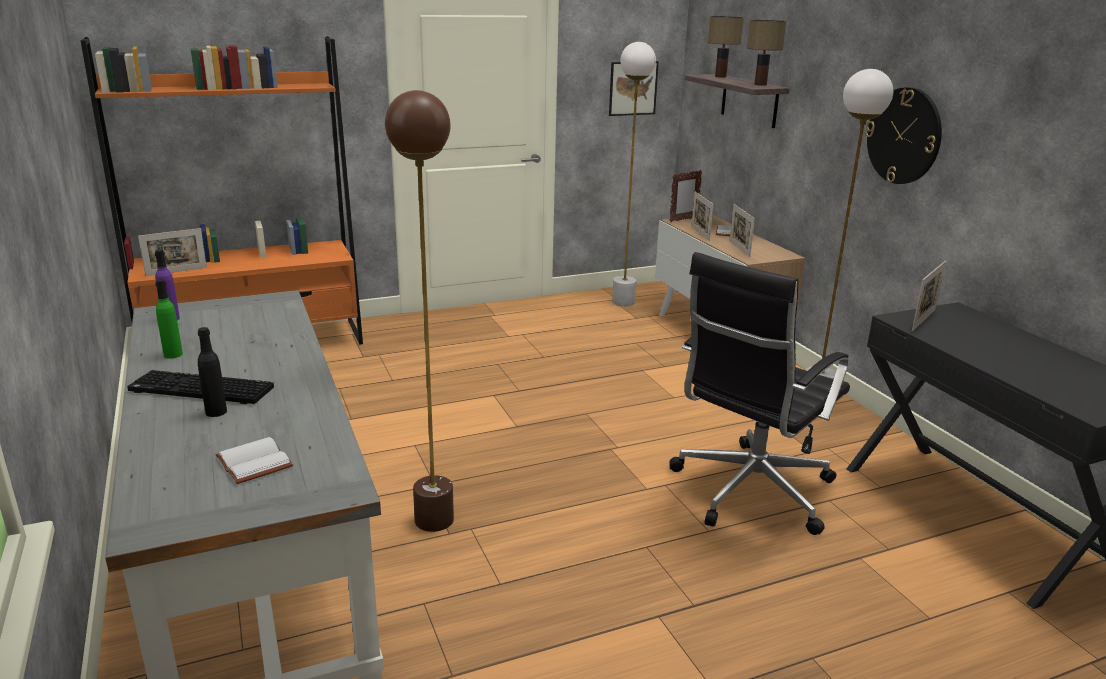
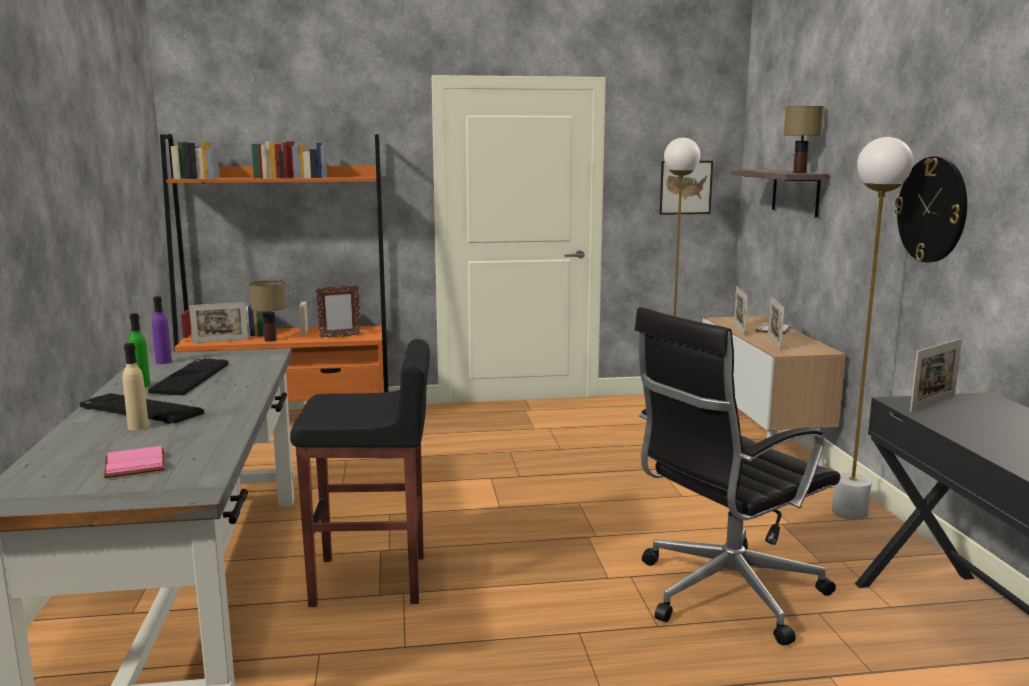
camera: 15 degrees right, 10 degrees down
(216, 412) = (138, 427): black bottle -> beige bottle
(219, 340) = (189, 378): none -> keyboard
(252, 462) = (133, 465): white book -> pink book
(434, 520) = (371, 581): brown floor lamp -> black stool
(683, 219) = (729, 318): picture frame -> picture frame (339, 337)
(720, 76) = (767, 169): table lamp -> table lamp (270, 340)

